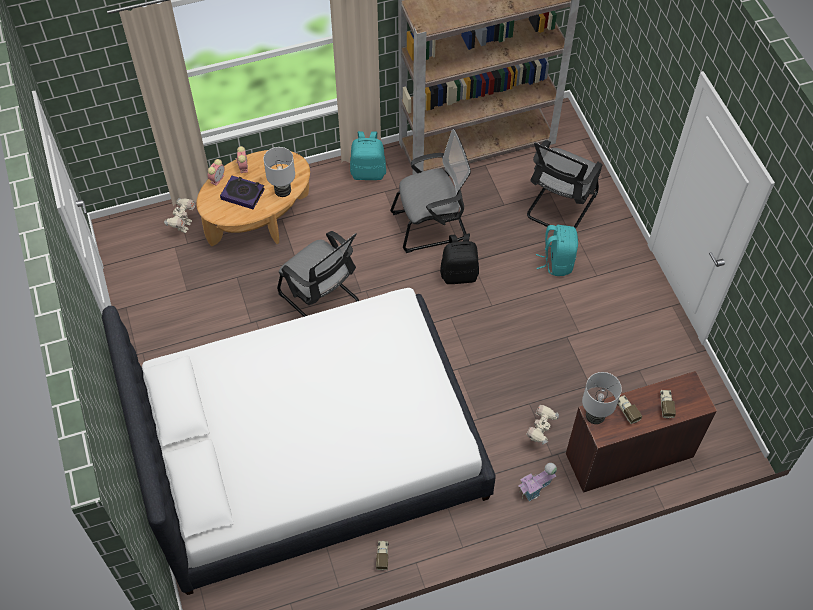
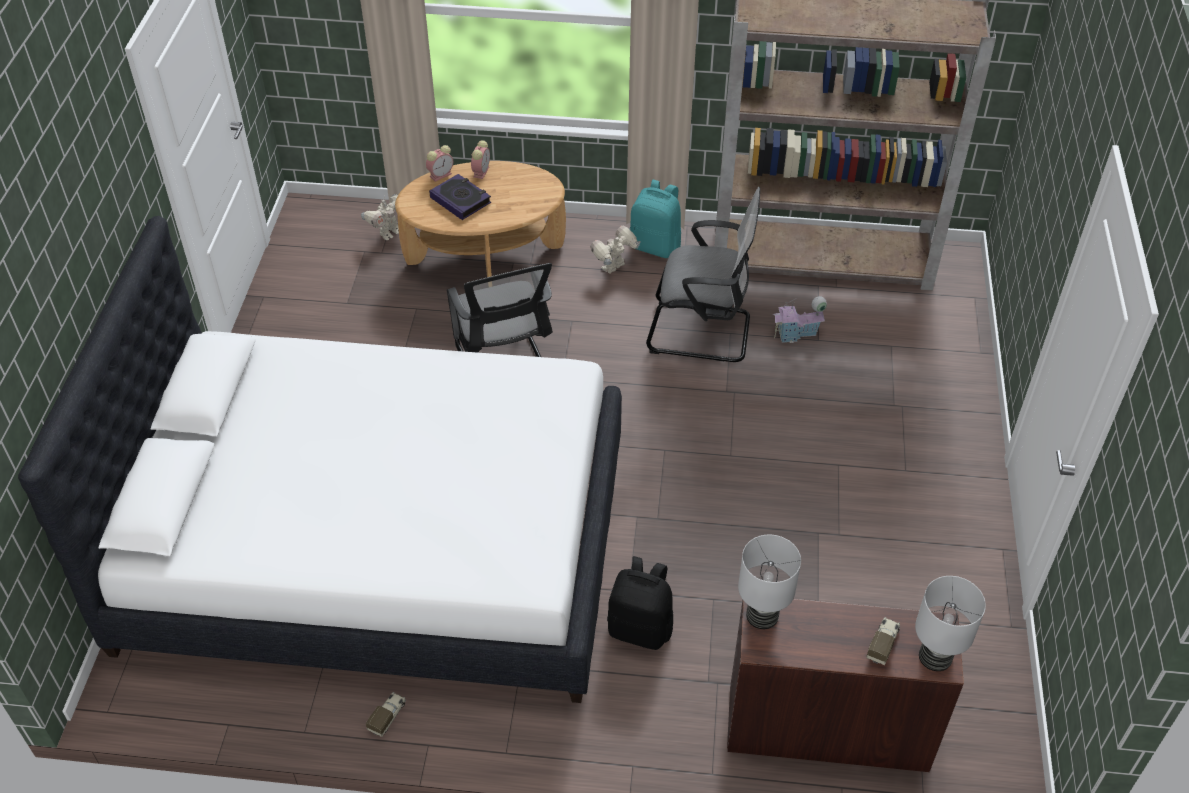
camera: 25 degrees right, 10 degrees down
(282, 190) = (512, 211): grey table lamp -> grey table lamp (935, 657)
(459, 274) = (707, 401): black backpack -> black backpack (640, 628)
(535, 488) = (659, 716): toy house -> toy house (796, 334)
(539, 435) = (705, 646): toy robot -> toy robot (614, 268)
(557, 262) = (855, 434): turquoise backpack -> none
(559, 206) = (897, 366): chair -> none
(627, 411) = (815, 628): toy truck -> none

